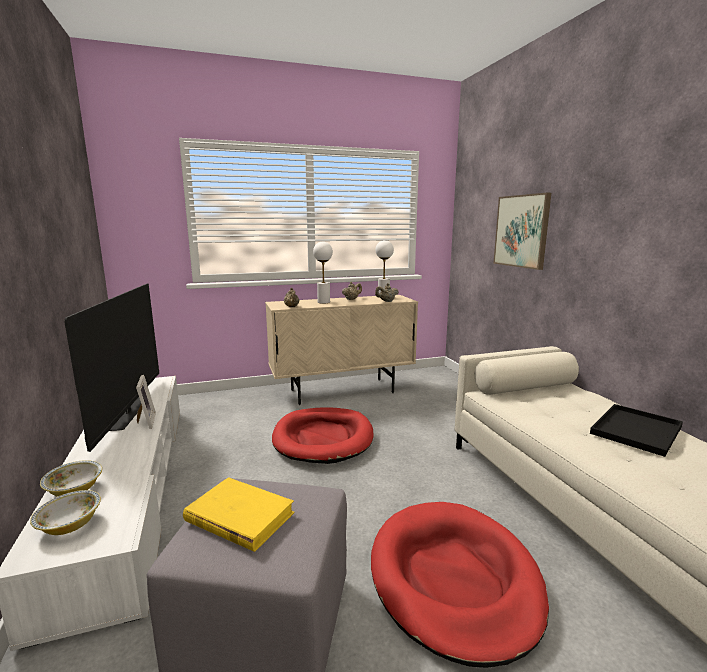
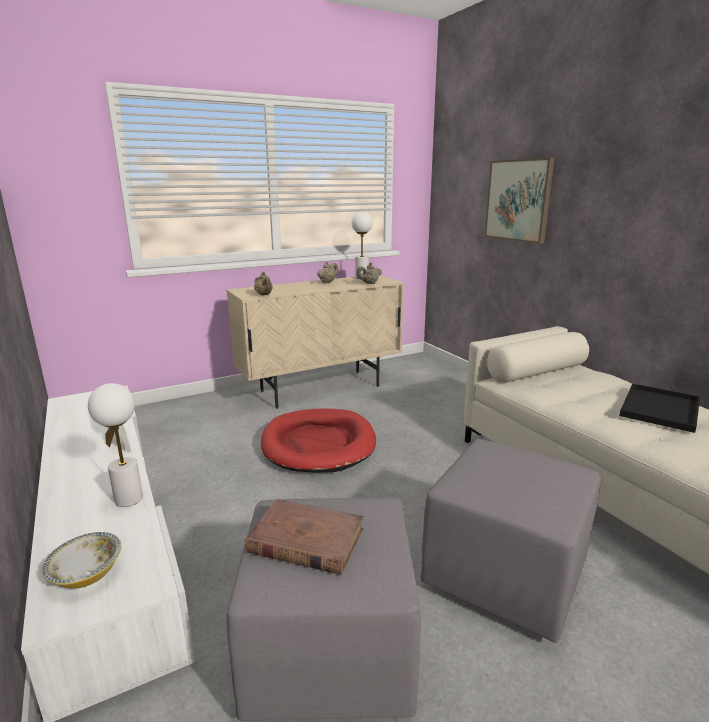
camera: 10 degrees left, 5 degrees up
(74, 490) = (70, 534): bowl -> none
(130, 413) = (92, 435): television -> none
(239, 517) = (305, 540): yellow book -> brown book
(323, 302) = (297, 287): white table lamp -> white table lamp (129, 498)
(454, 579) = (505, 576): red dog bed -> grey ottoman

